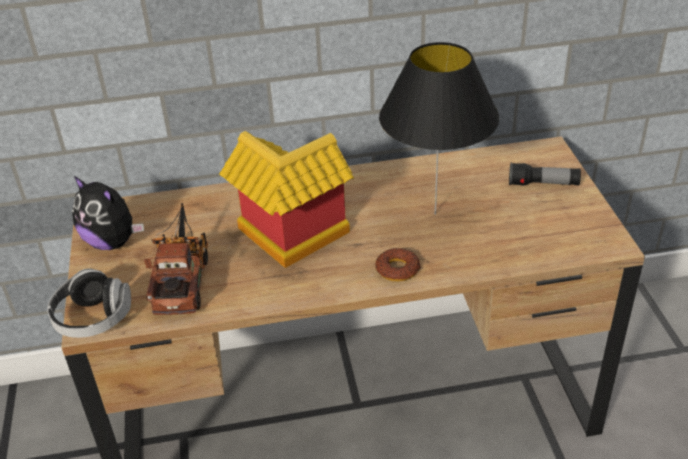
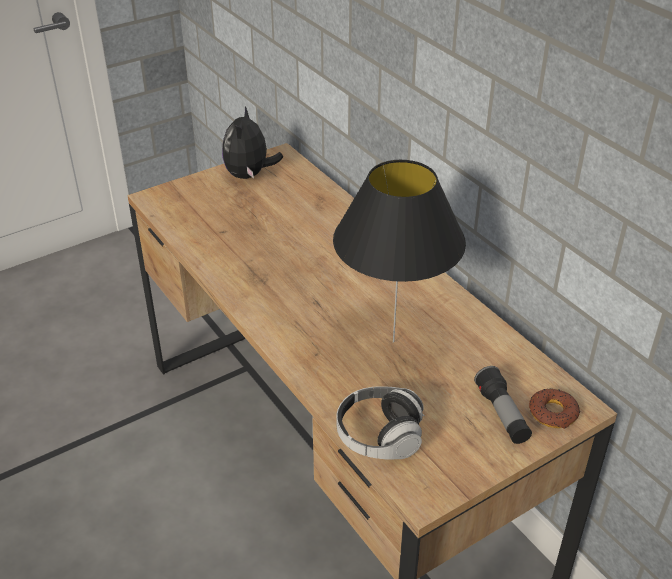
camera: 65 degrees right, 0 degrees up
(93, 319) = (160, 197): headphones -> headphones (379, 436)
(183, 278) = (224, 222): toy truck -> none
(288, 239) = (302, 260): toy house -> none
(397, 269) = (294, 337): donut -> donut (553, 413)

